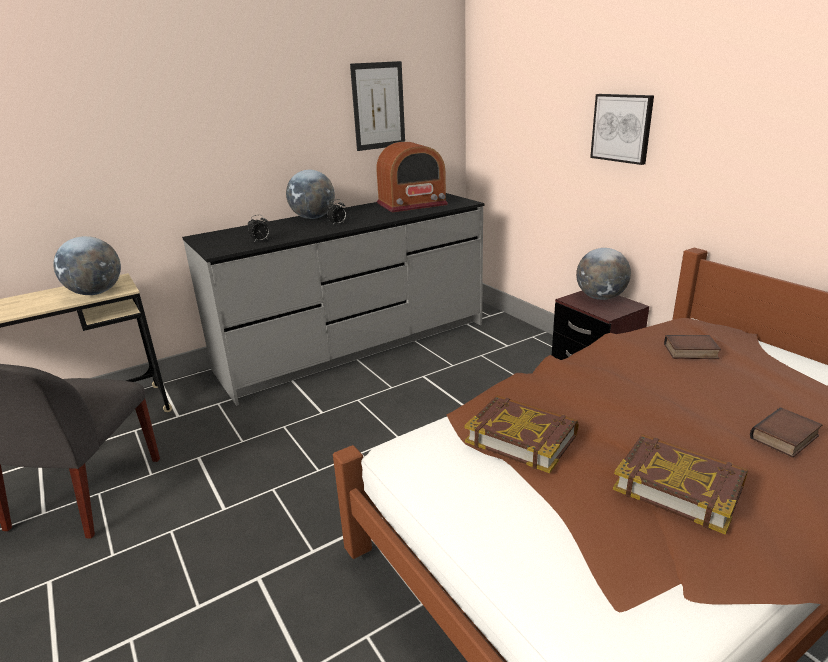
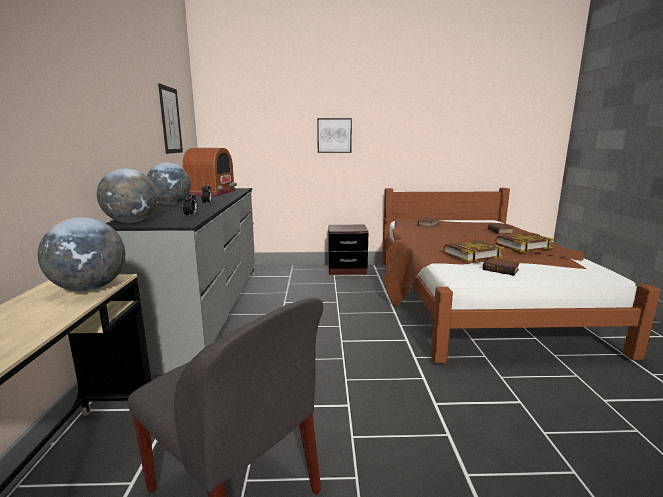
camera: 60 degrees left, 10 degrees down
(476, 487) = (501, 269): none -> book
(600, 297) = (342, 226): globe -> globe (131, 222)

